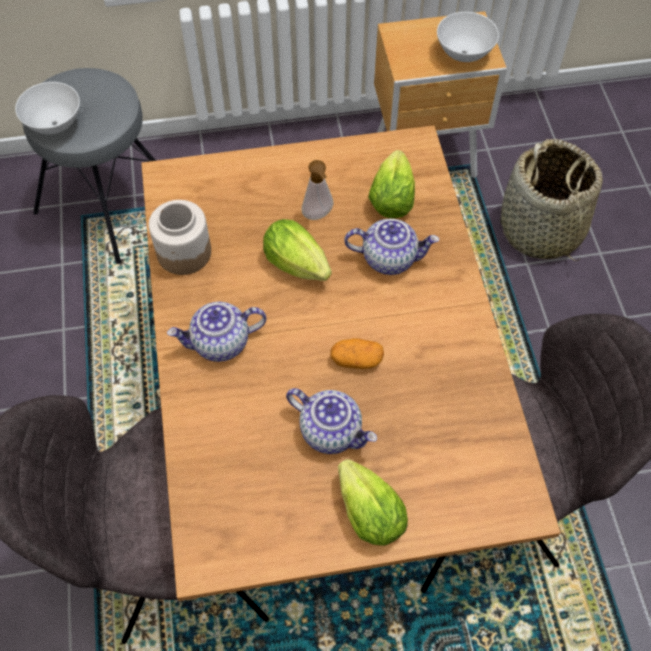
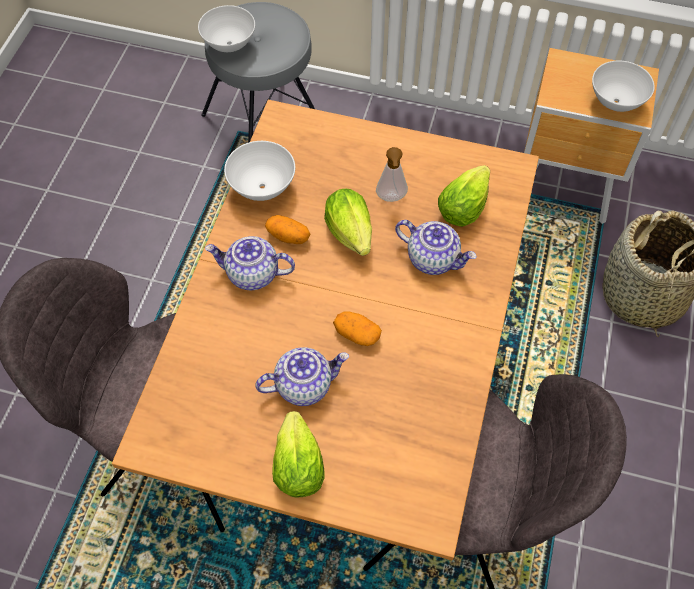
camera: 25 degrees right, 0 degrees up
(183, 252) = (262, 187): jar -> white bowl
(236, 291) = (288, 236): none -> potato
(331, 431) = (304, 384): teapot -> teapot turned 75 degrees counterclockwise

